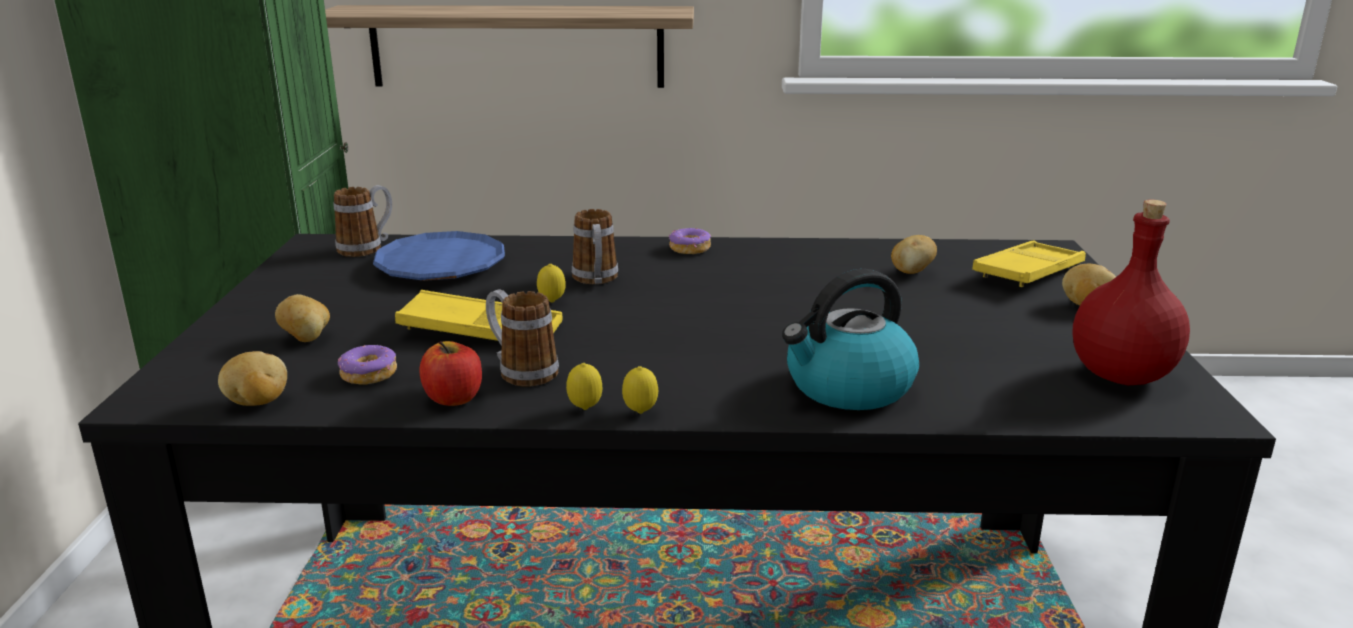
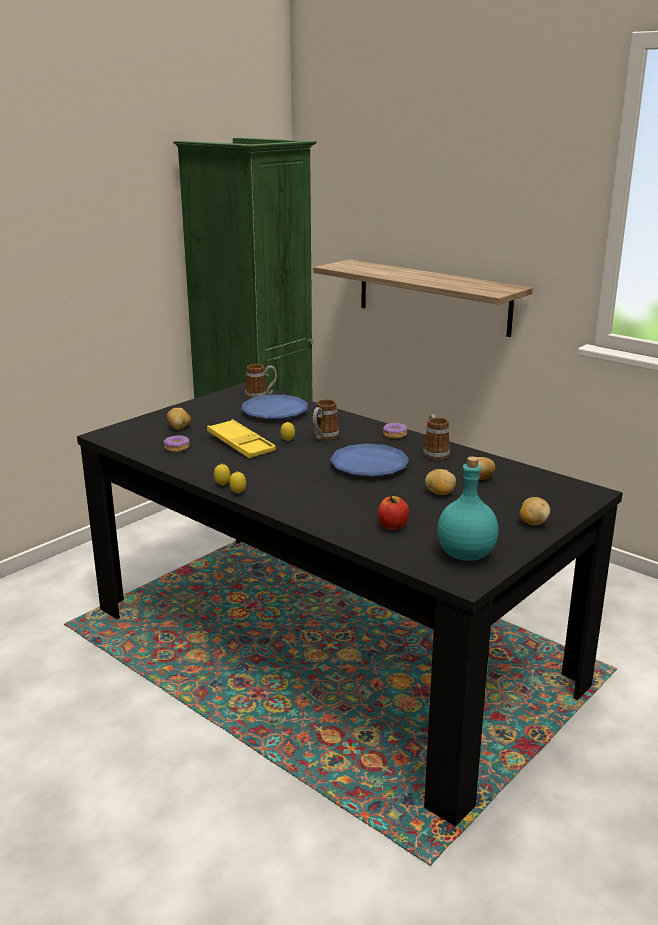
camera: 40 degrees right, 0 degrees up
(257, 402) = (130, 446): potato -> potato (439, 493)
(454, 398) = (188, 466): apple -> apple (392, 526)
(521, 371) = (227, 464): mug -> mug (434, 453)
(746, 300) = (369, 466): none -> blue plate
(848, 387) = (332, 513): kettle -> none
(1028, 272) = (545, 498): yellow tray -> none
(1123, 375) = (467, 555): red bottle -> turquoise bottle

